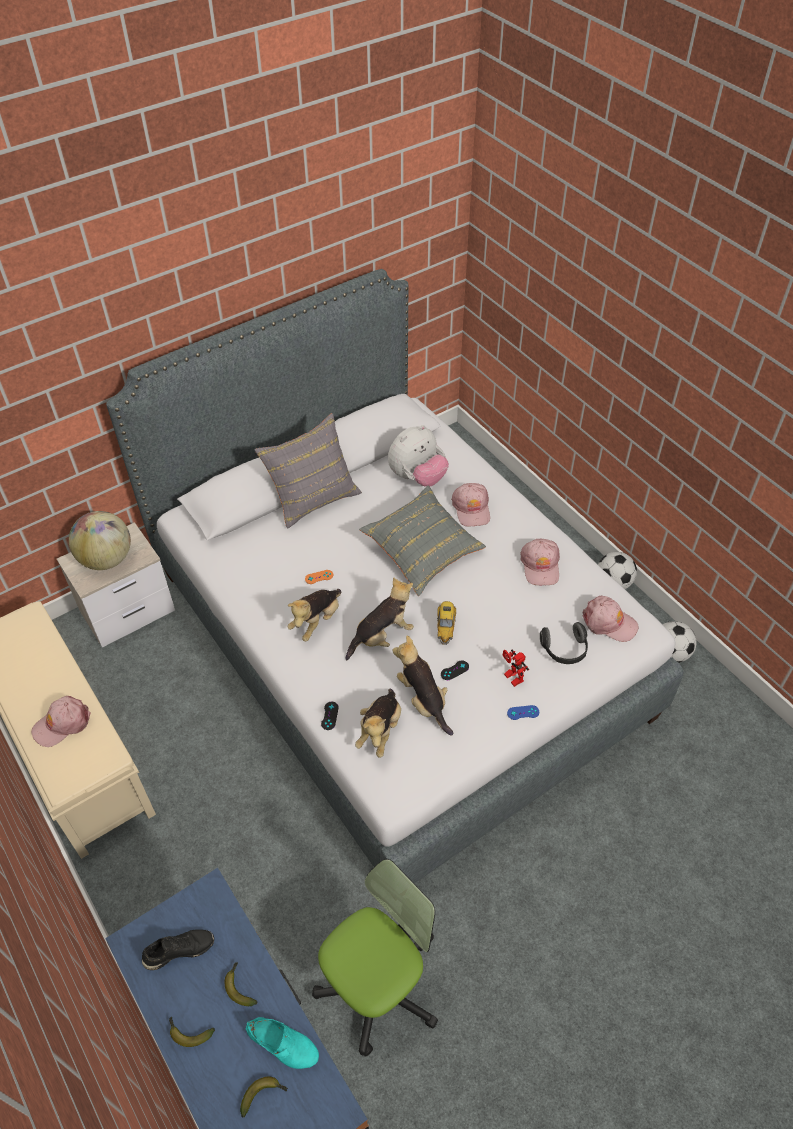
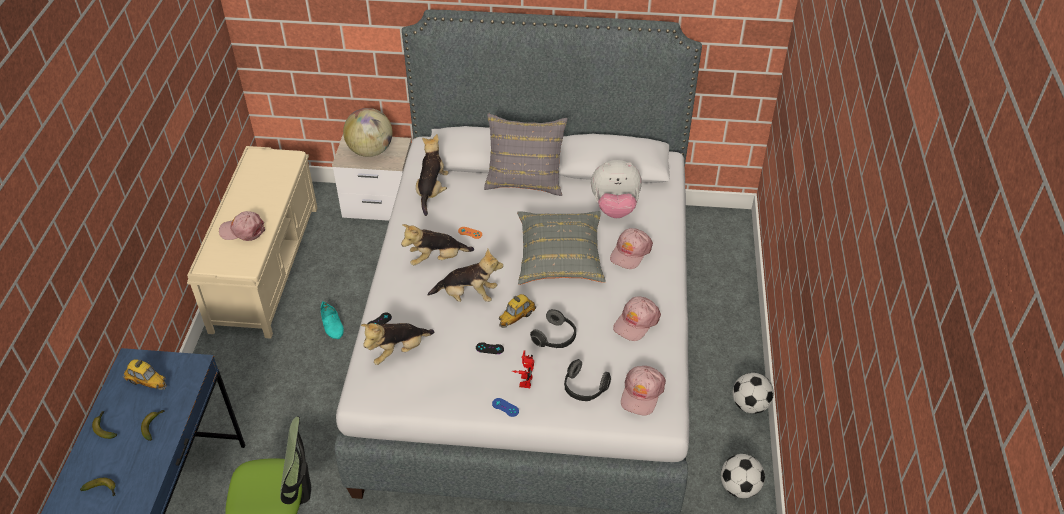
camera: 40 degrees right, 5 degrees down
(179, 949) = (147, 382): black shoe -> toy car
(283, 1042) = (141, 473): turquoise shoe -> turquoise shoe (333, 324)
(423, 700) = (448, 353): plush toy -> plush toy (432, 191)
(495, 623) = (555, 338): none -> headphones
(609, 622) = (641, 393): pink cap -> pink cap turned 45 degrees clockwise

